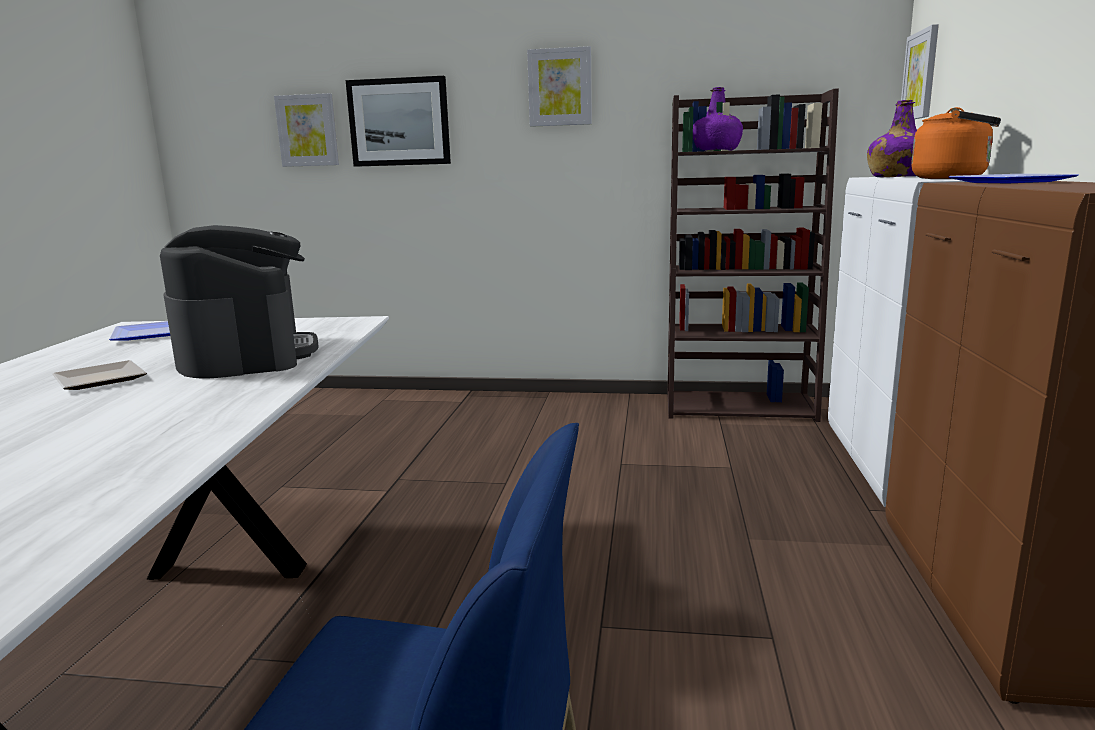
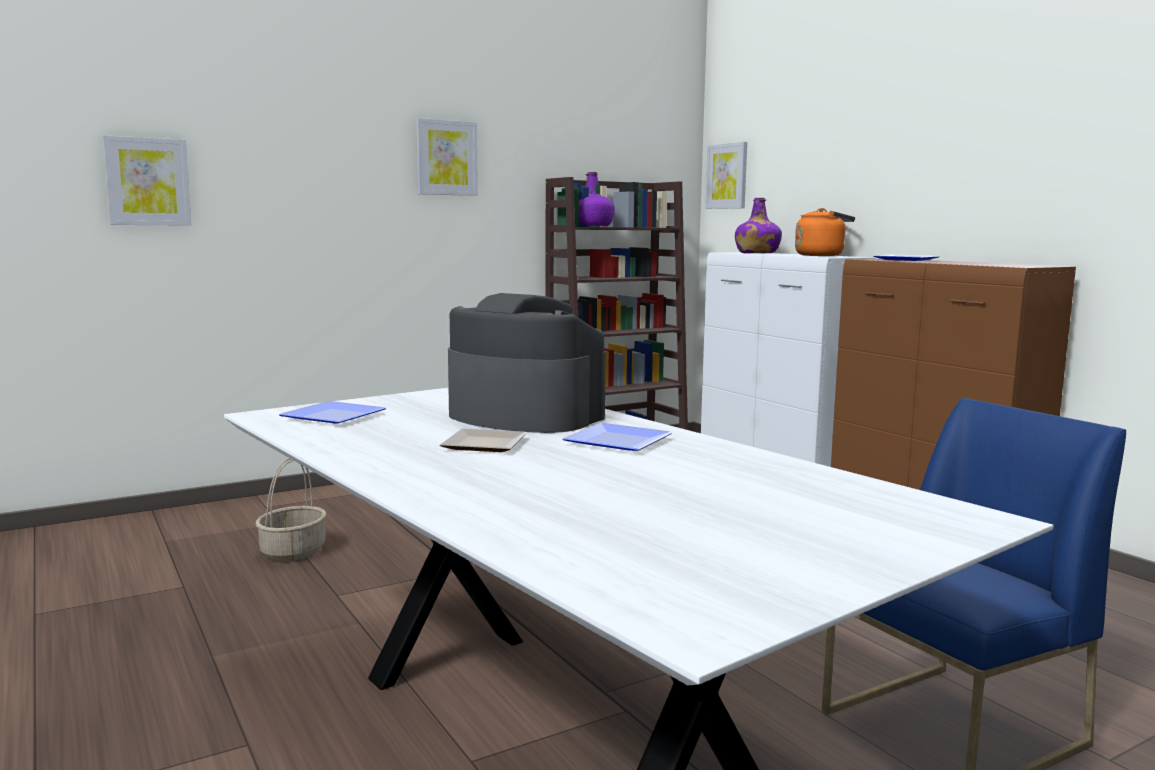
camera: 40 degrees left, 5 degrees down
(184, 399) = (622, 441): none -> plate
(328, 441) = (293, 551): none -> basket
(399, 122) = (272, 180): picture -> none

